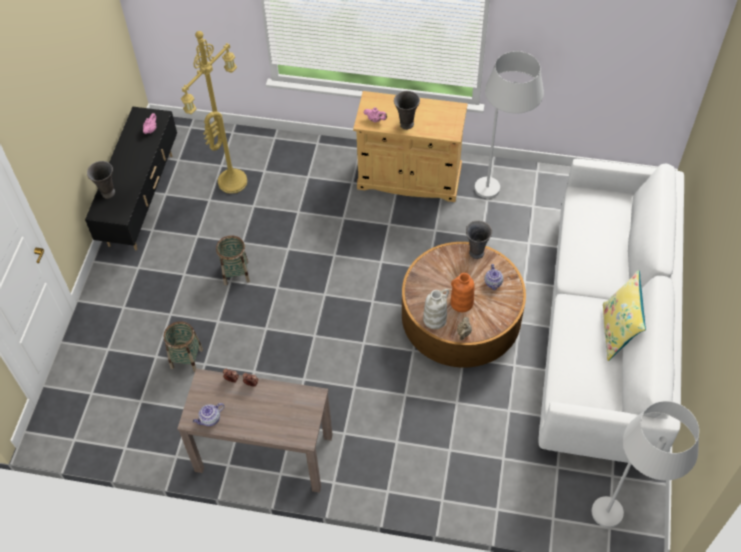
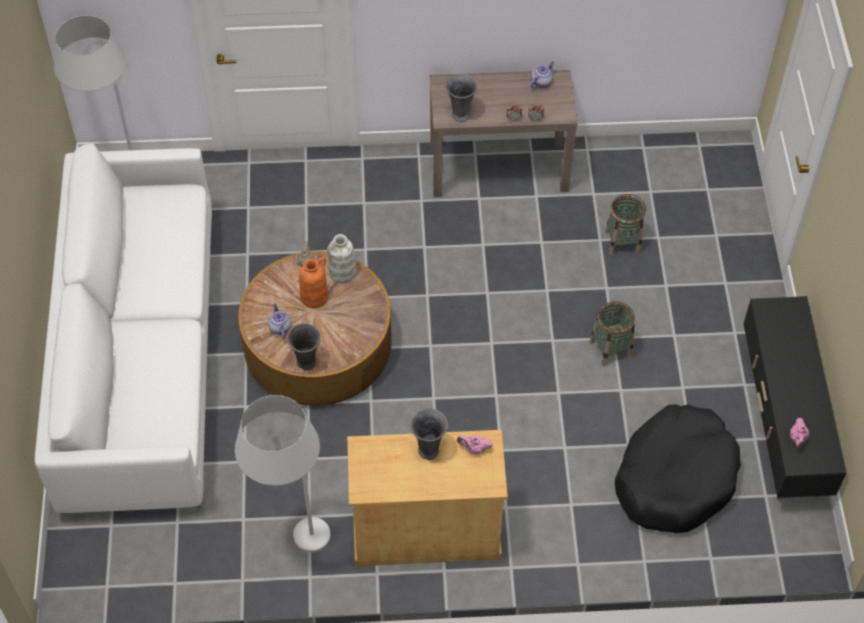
camera: 165 degrees right, 0 degrees up
(107, 193) = (799, 334): grey vase -> grey vase (460, 114)
(231, 180) = (675, 477): yellow floor lamp -> black dog bed
(617, 332) = (127, 273): yellow pillow -> none

